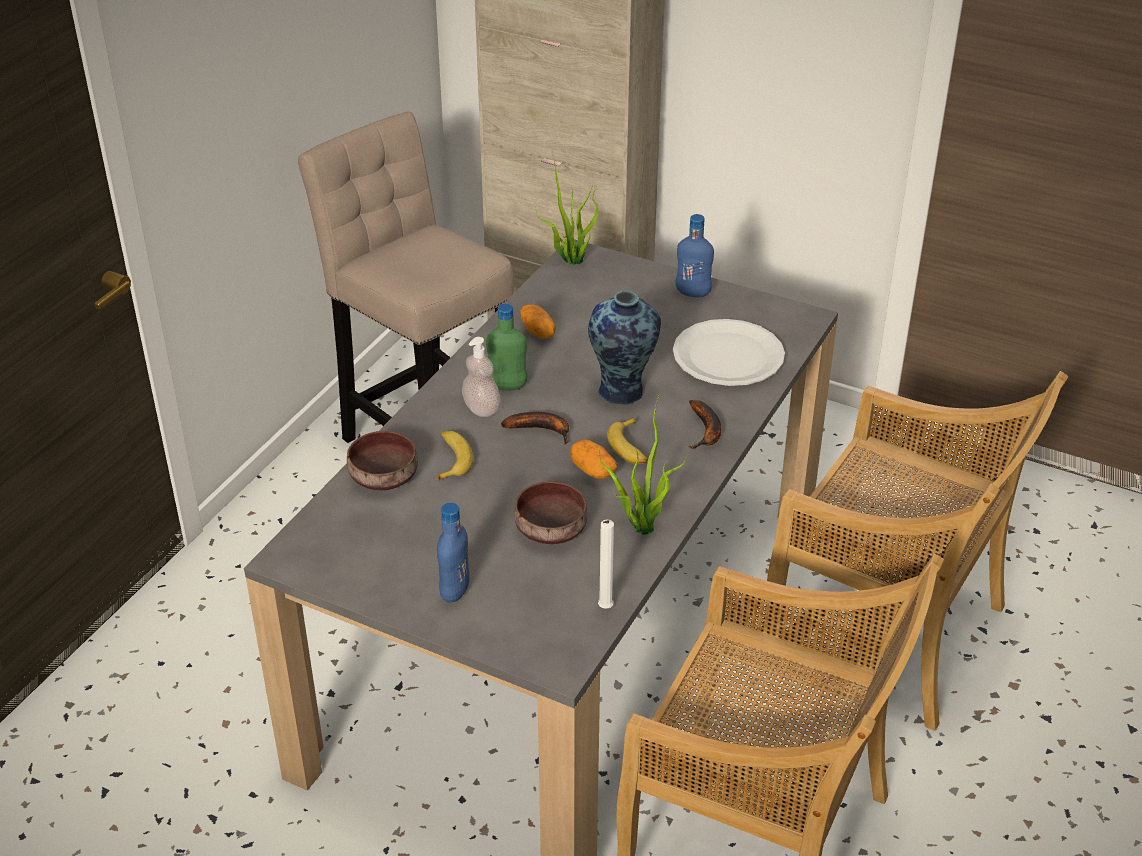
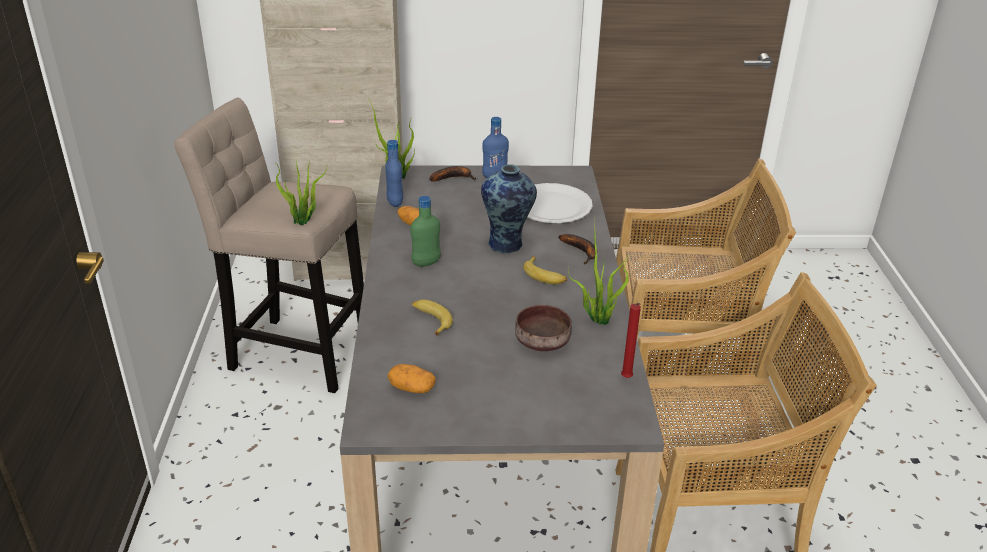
camera: 30 degrees left, 5 degrees down
(385, 477) = (393, 346): brown bowl -> none
(416, 290) = (303, 222): none -> potted plant
(455, 591) = (516, 404): blue bottle -> blue bottle (395, 202)
(481, 409) = (421, 282): soap dispenser -> none
(542, 429) = (476, 282): banana -> banana (453, 178)
(592, 470) = (534, 296): potato -> potato (411, 388)
(604, 609) = (627, 379): white candle -> red candle

